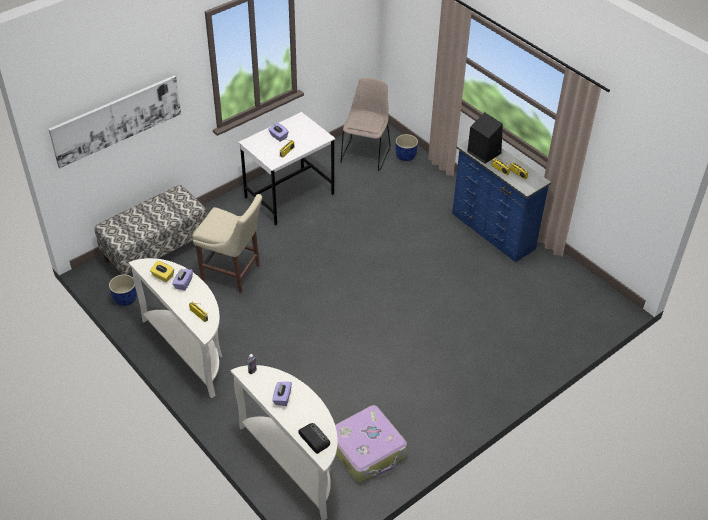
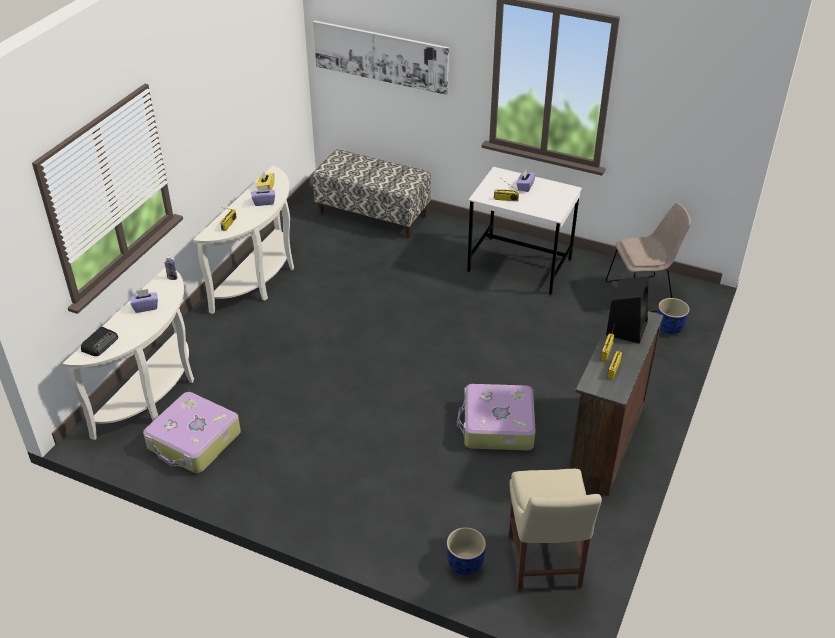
camera: 65 degrees right, 5 degrees down
(125, 299) = (299, 220): blue planter -> blue planter (464, 564)
(233, 273) = (377, 269): beige chair -> beige chair (544, 565)
(448, 274) = (497, 426): none -> suitcase
(492, 232) = (604, 444): blue dresser -> brown dresser

